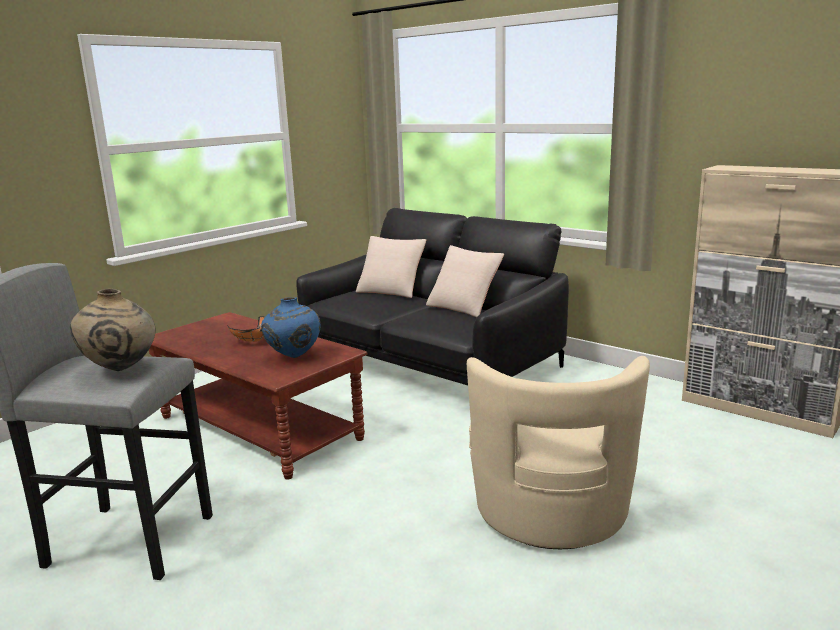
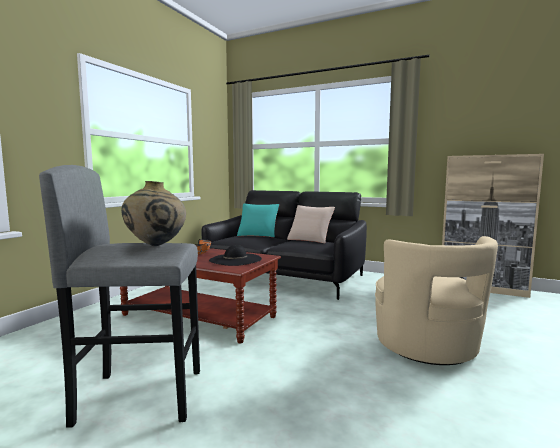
camera: 15 degrees left, 10 degrees down
(293, 357) = (235, 259): blue vase -> black hat
(391, 290) = (258, 235): beige pillow -> turquoise pillow

